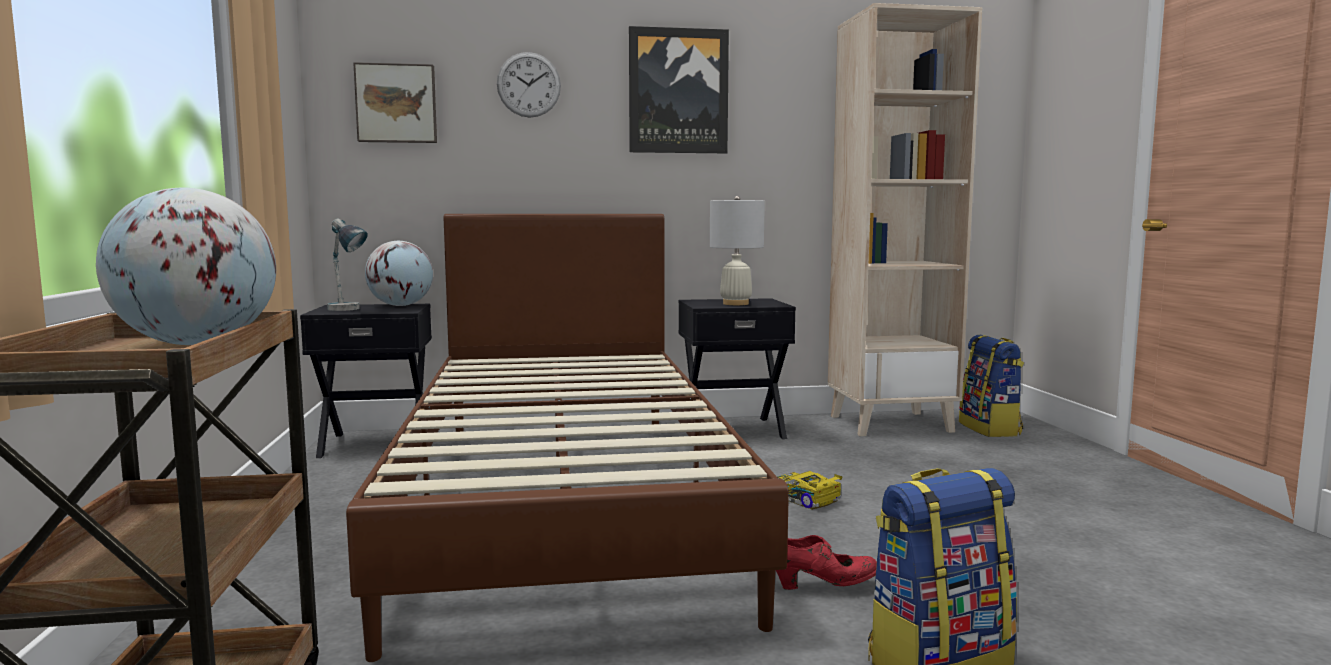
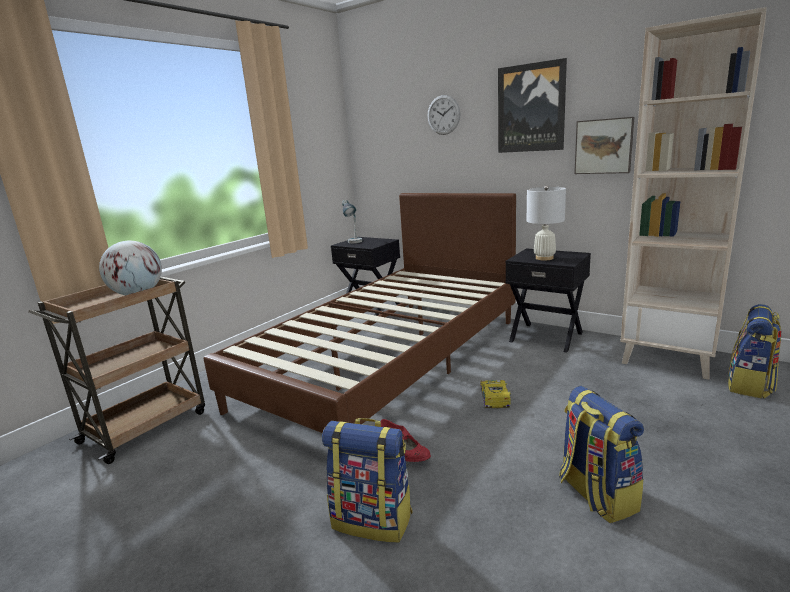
camera: 45 degrees right, 10 degrees up
(396, 104) = (383, 133): picture -> picture (603, 146)
(400, 305) = (381, 241): globe -> none
(1065, 543) = (595, 495): none -> backpack

